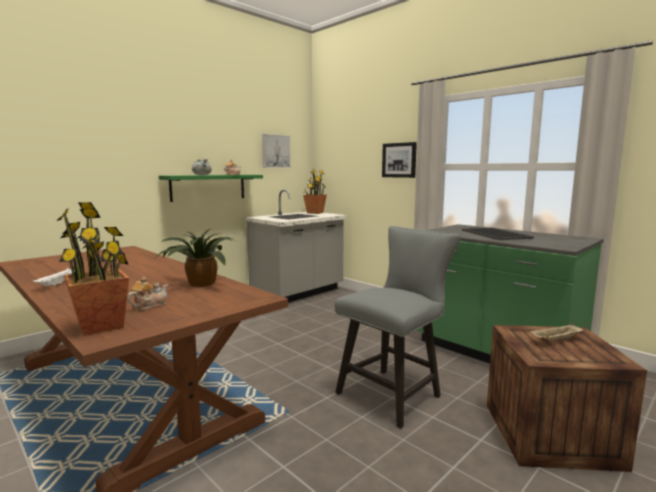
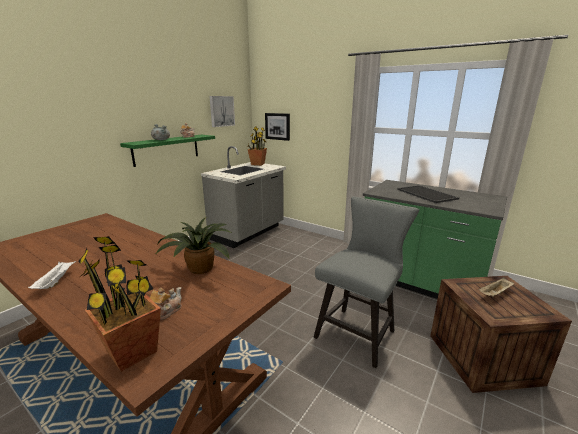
camera: 10 degrees left, 10 degrees up
(399, 160) = (333, 121): picture -> picture (277, 126)

